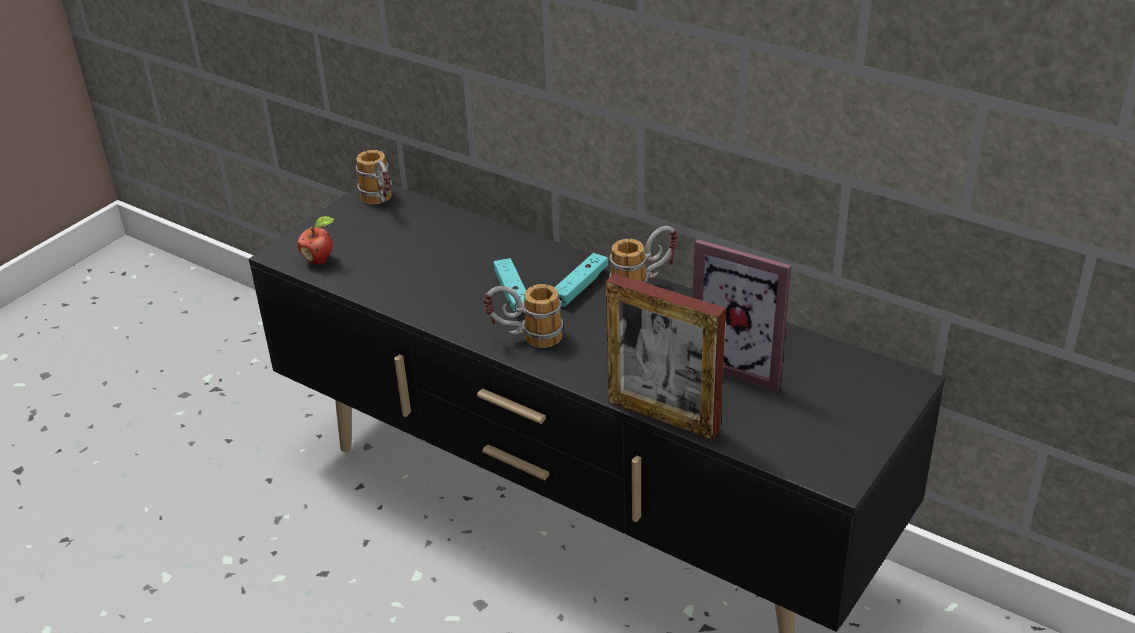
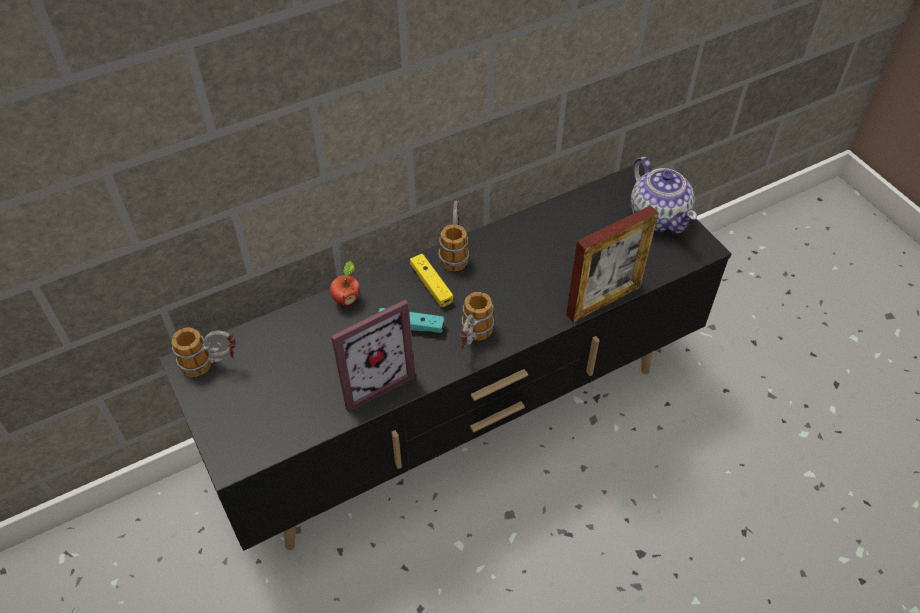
camera: 65 degrees left, 15 degrees up
(320, 260) = (265, 436): apple -> apple (346, 299)
(580, 287) = (431, 285): turquoise game controller -> yellow game controller
(744, 362) = (572, 239): picture frame -> picture frame (371, 378)
(856, 420) = (658, 216): none -> teapot

